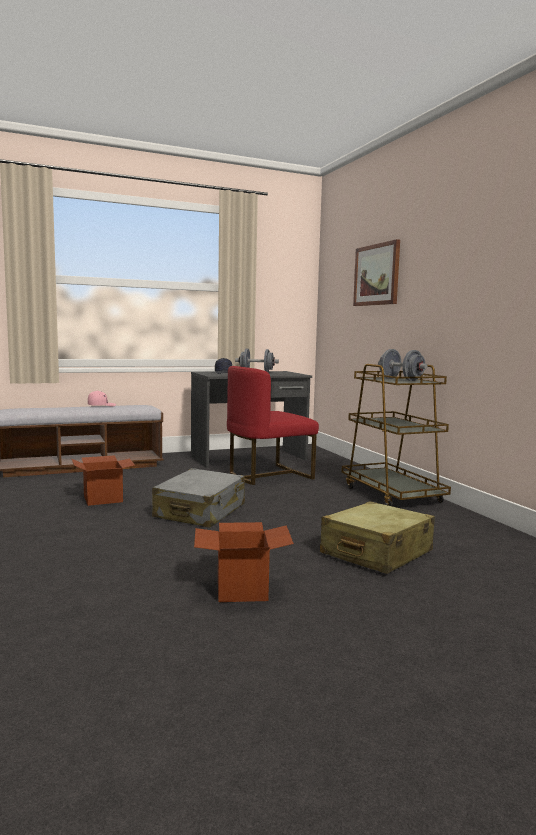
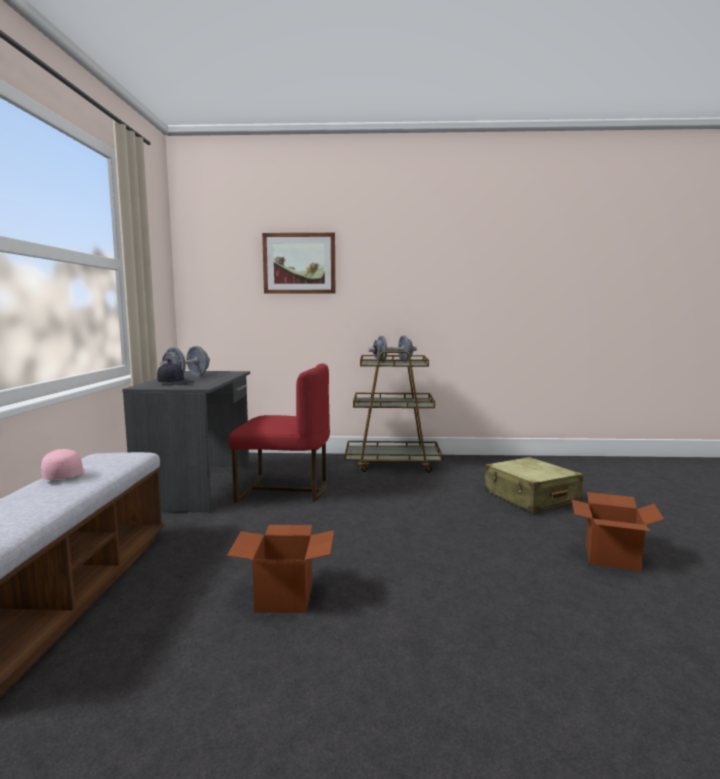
camera: 65 degrees left, 0 degrees up
(200, 511) = (388, 542): grey suitcase -> none
(268, 475) = (284, 490): red chair -> red chair turned 75 degrees counterclockwise

